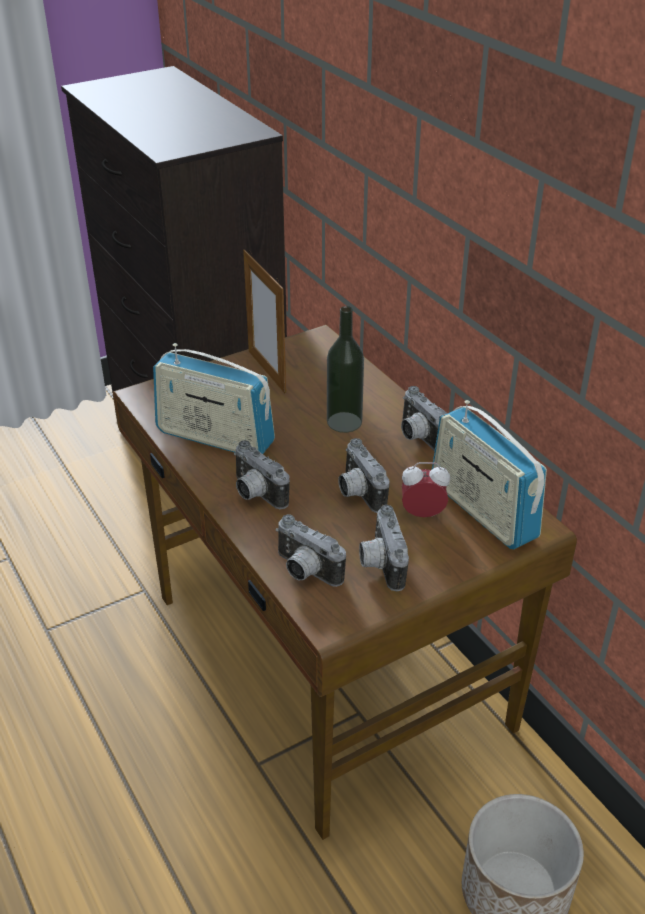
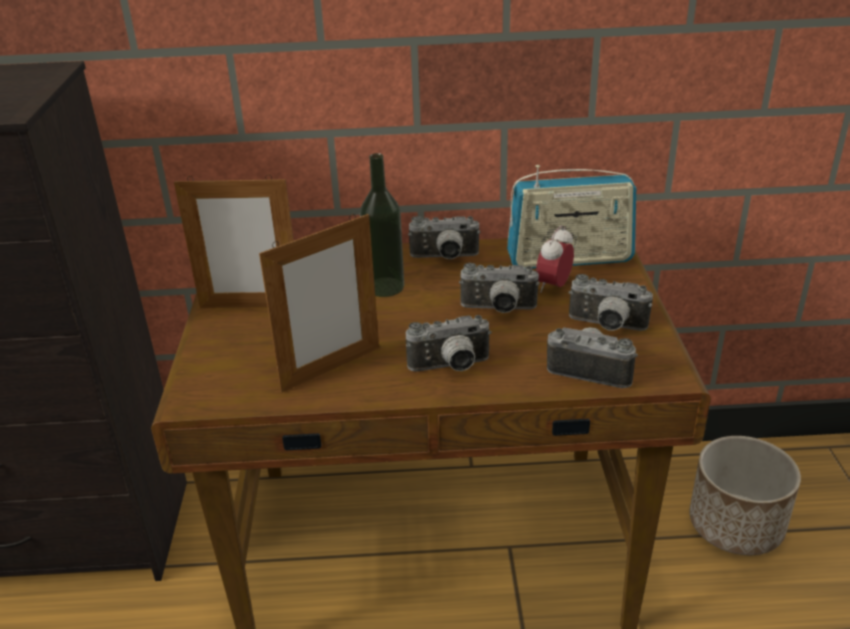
camera: 60 degrees left, 5 degrees down
(215, 438) = (331, 369): radio -> picture frame
(304, 572) = (591, 369): camera -> camera turned 135 degrees counterclockwise

